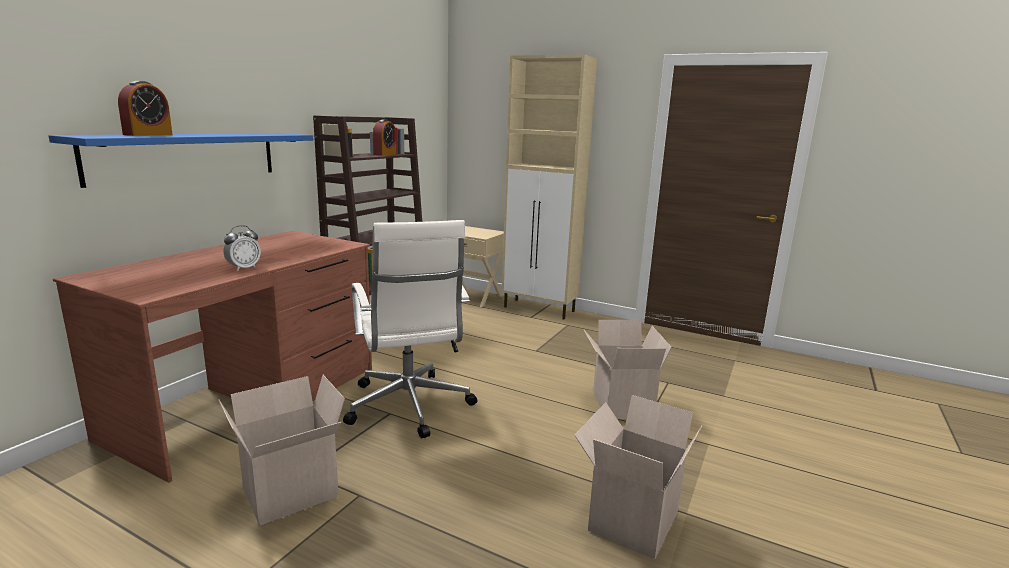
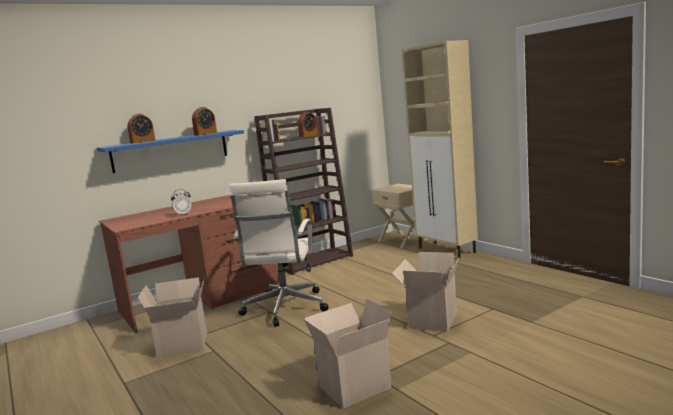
camera: 30 degrees right, 5 degrees down
(254, 134) = (205, 134): none -> alarm clock

